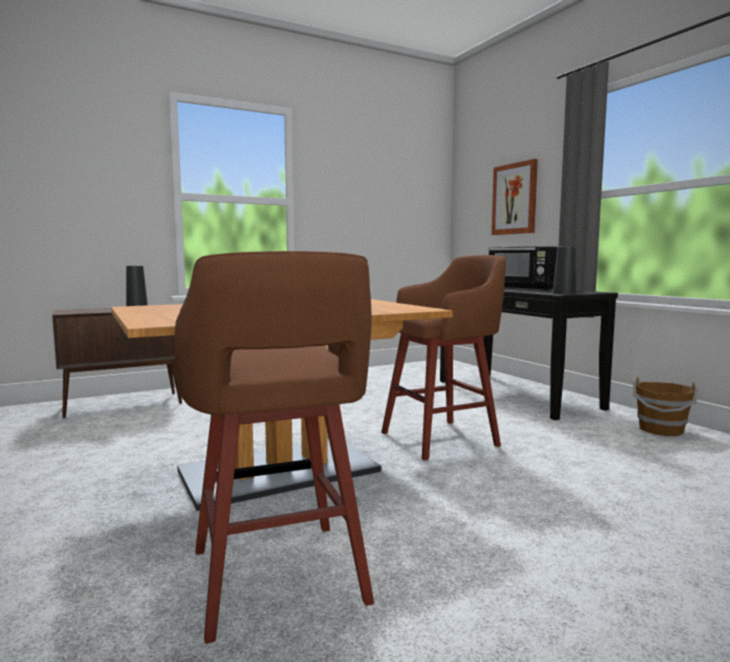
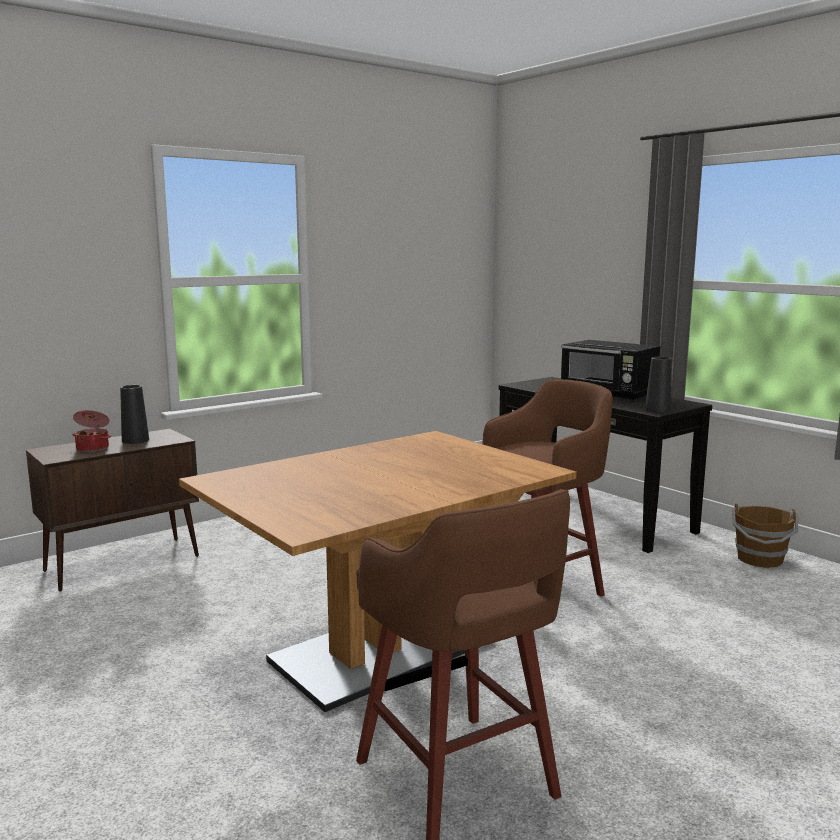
camera: 10 degrees left, 5 degrees up
(101, 310) = (93, 448): none -> cooking pot
(514, 199) = (581, 272): picture -> none

